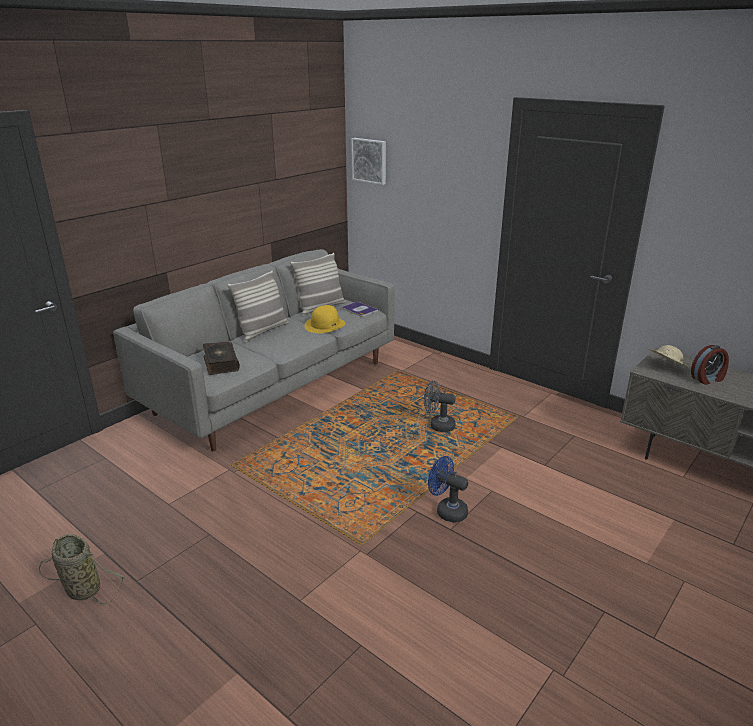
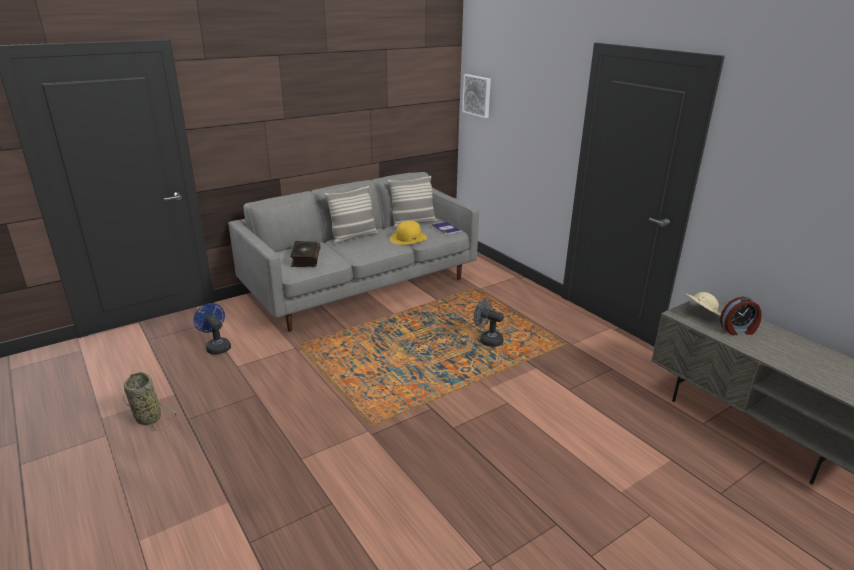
camera: 15 degrees right, 0 degrees up
(447, 510) = (458, 412): blue fan -> blue fan (216, 346)

